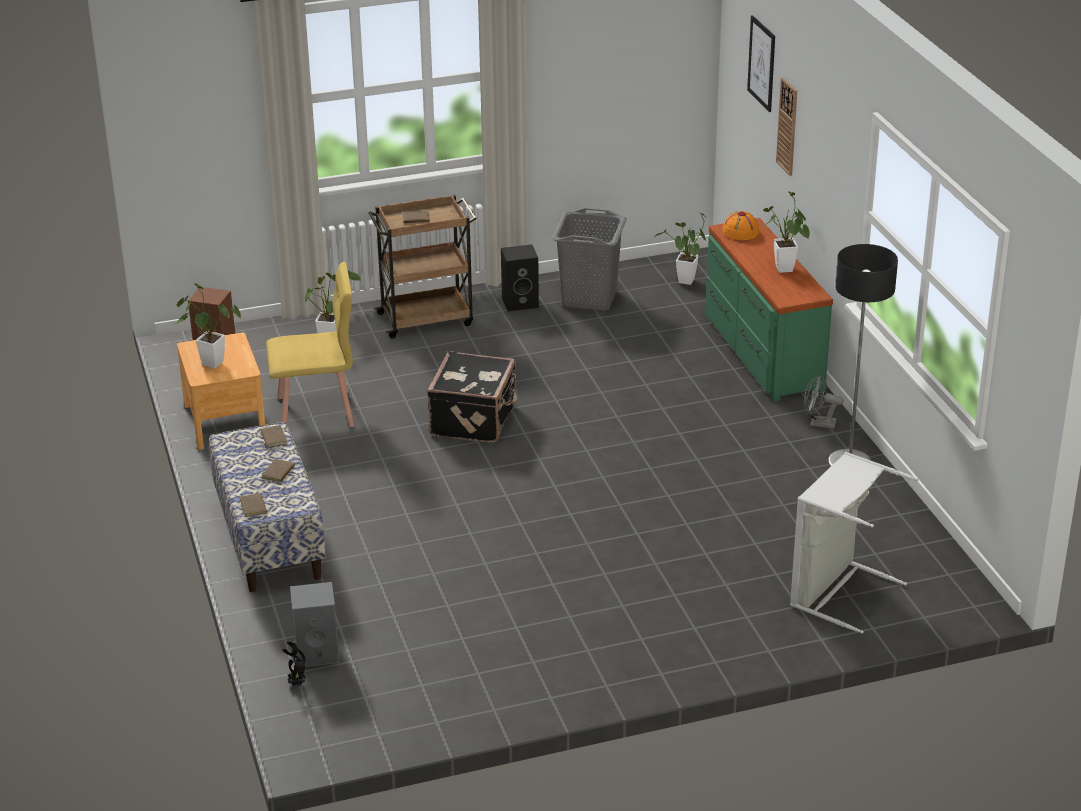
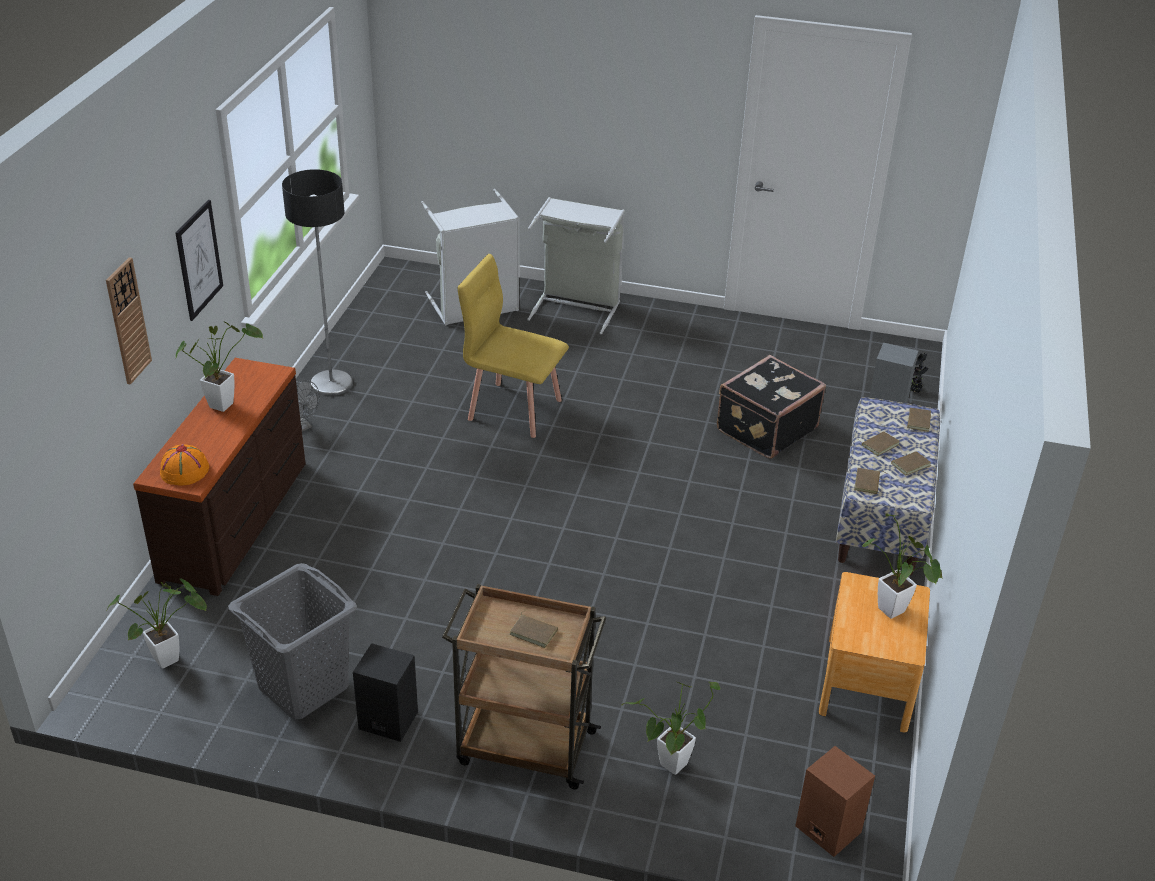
camera: 150 degrees left, 5 degrees up
(244, 465) = (909, 464): none -> brown book
(316, 412) = (755, 650): yellow chair -> yellow chair (514, 409)
(475, 420) = (597, 564): black suitcase -> black suitcase (765, 429)
(738, 638) = (577, 307): none -> grey laundry basket
(761, 63) = (68, 327): picture -> picture (199, 260)
(761, 352) = (237, 520): green dresser -> brown dresser

